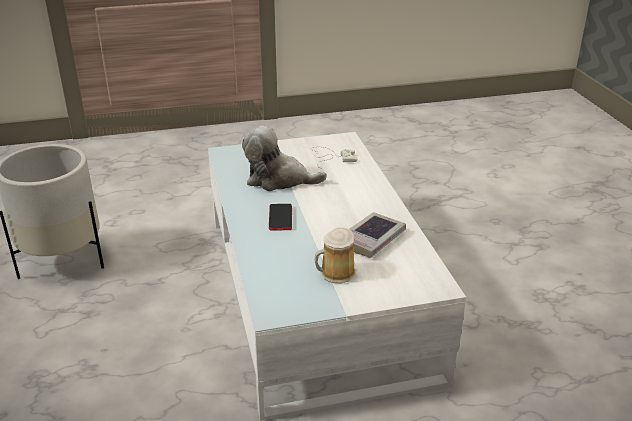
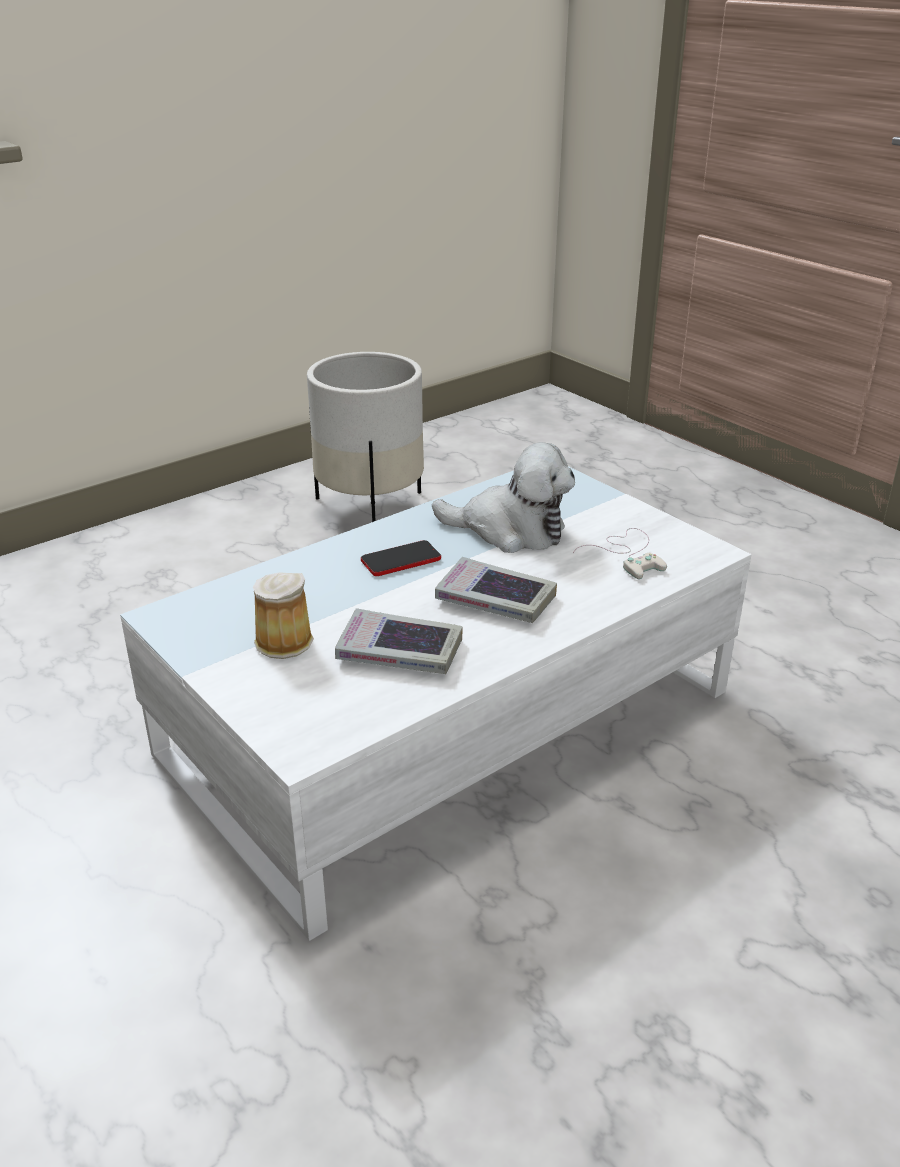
camera: 65 degrees right, 0 degrees up
(279, 179) = (510, 530): plush toy -> plush toy turned 120 degrees clockwise
(344, 201) = (495, 599): none -> book

